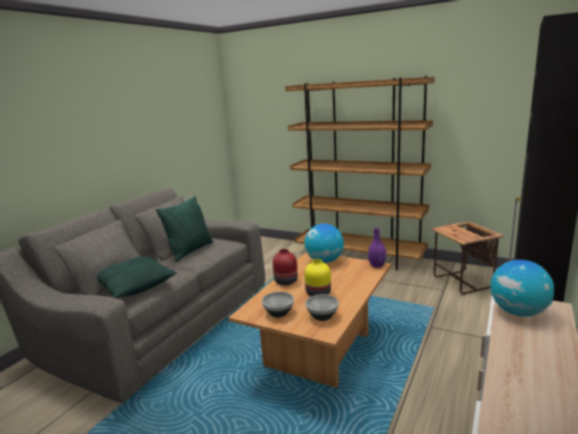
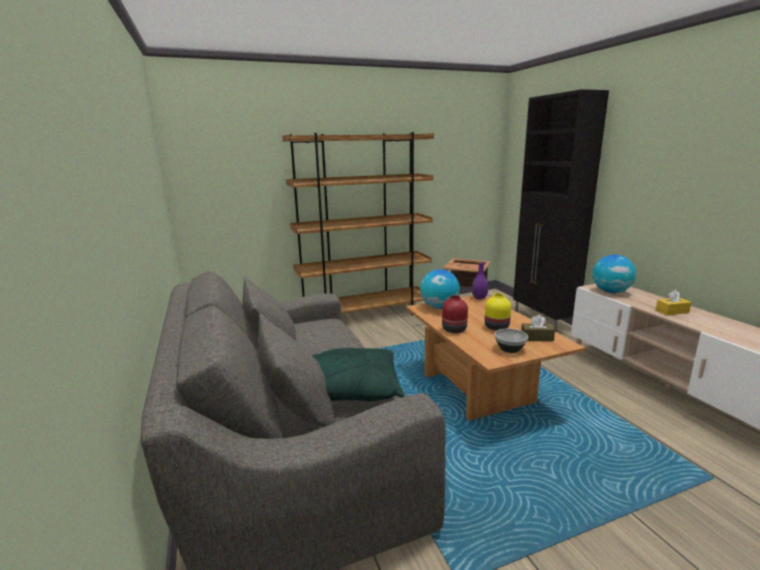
camera: 50 degrees left, 0 degrees up
(190, 251) = (311, 340): green pillow -> none
(322, 316) = (537, 337): bowl -> brown tissue box
(523, 365) = (672, 311): none -> yellow tissue box

